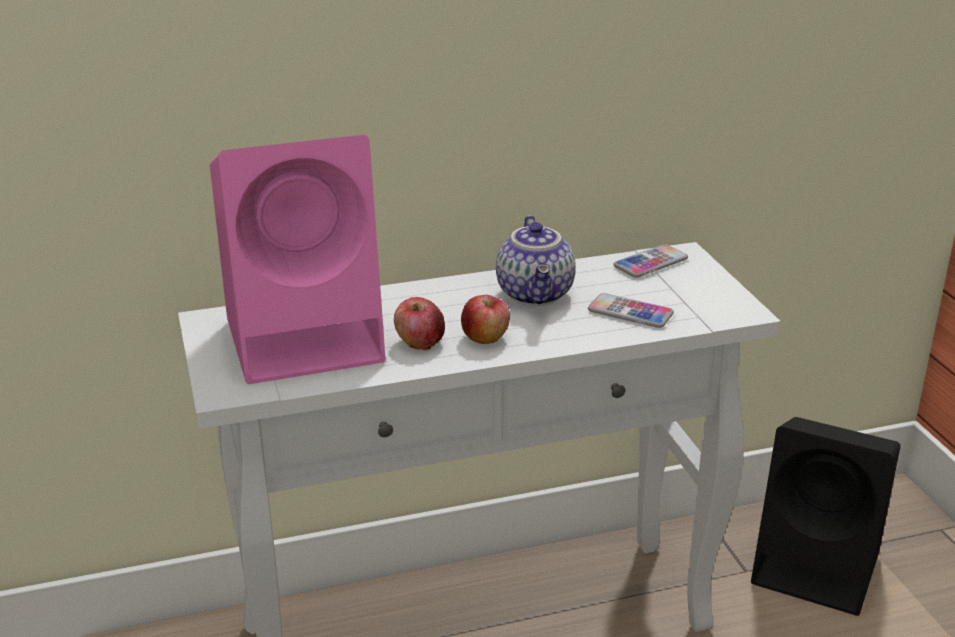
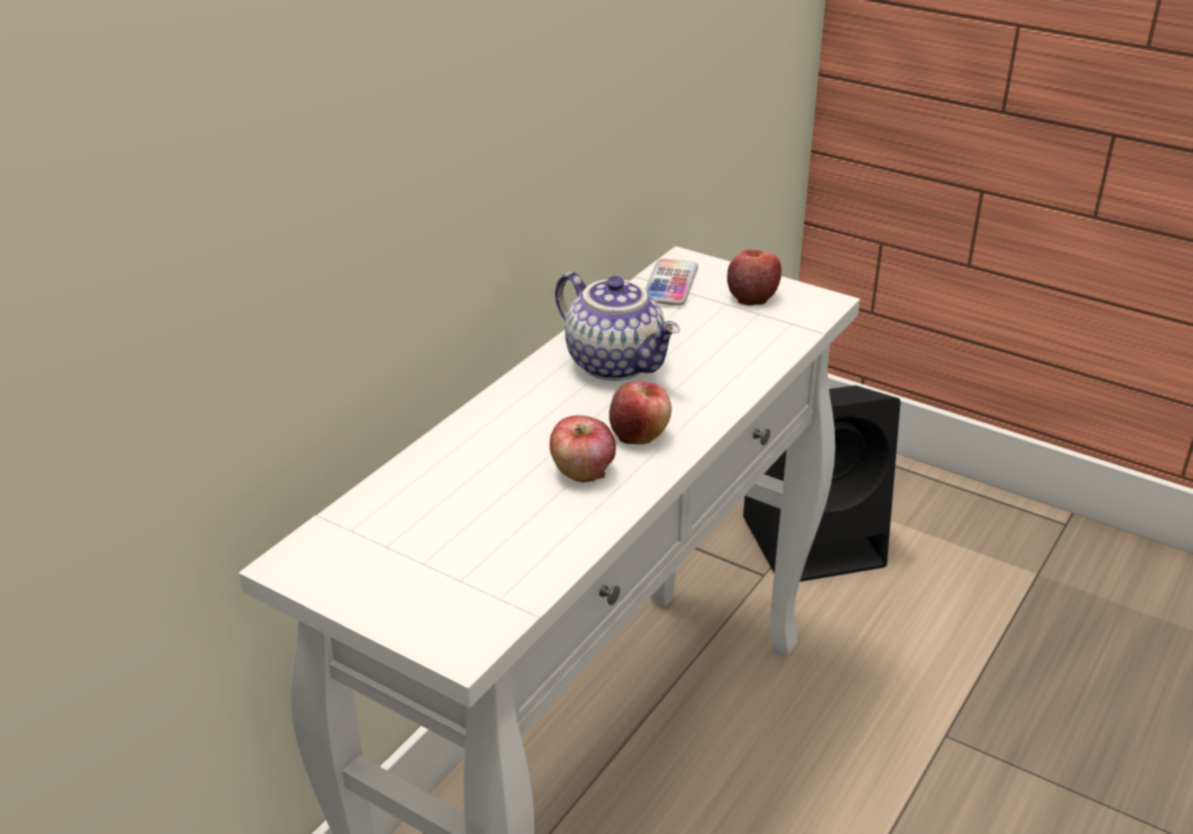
camera: 40 degrees left, 5 degrees up
(308, 339) = (458, 527): pink speaker -> none
(630, 312) = (729, 345): phone -> none
(698, 290) = (752, 295): none -> apple

